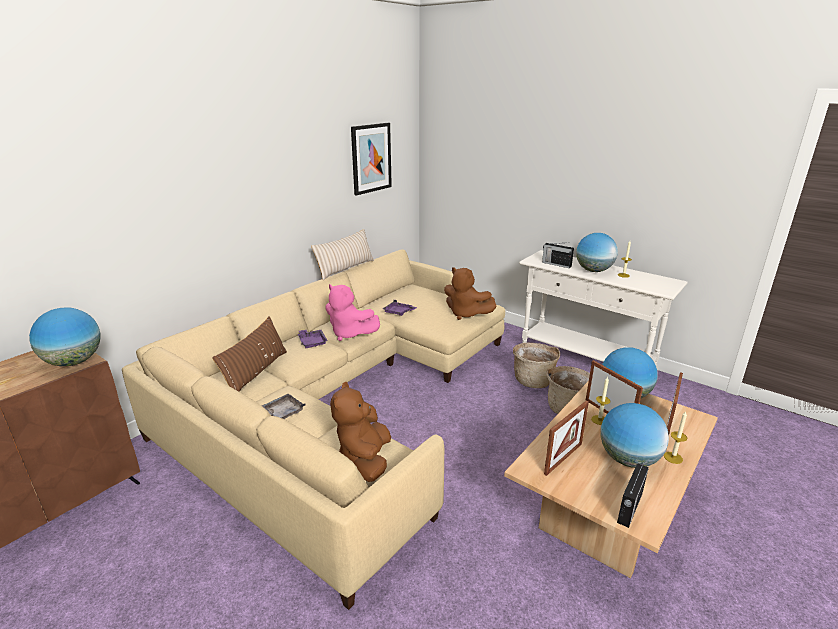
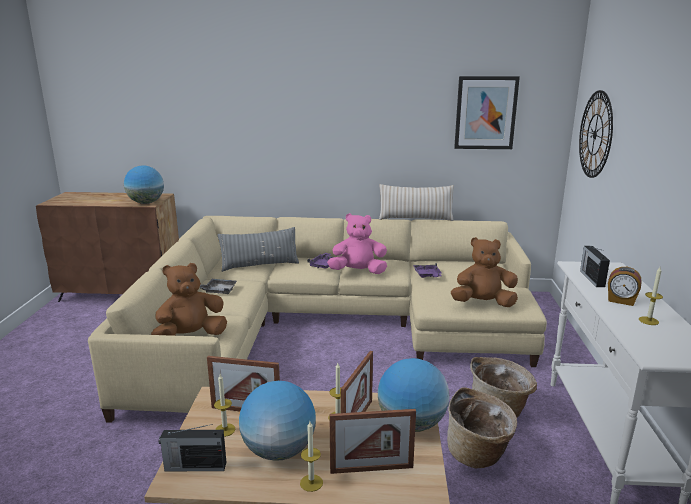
camera: 55 degrees right, 5 degrees down
(256, 372) = (260, 265): brown pillow -> grey pillow
(349, 334) = (358, 272): pink plush toy -> pink plush toy turned 90 degrees clockwise
(464, 164) = (595, 134): none -> wall clock
(466, 314) = (483, 303): brown plush toy -> brown plush toy turned 90 degrees clockwise
(585, 477) = (225, 430): none -> candle
(593, 270) = (621, 301): globe -> alarm clock

